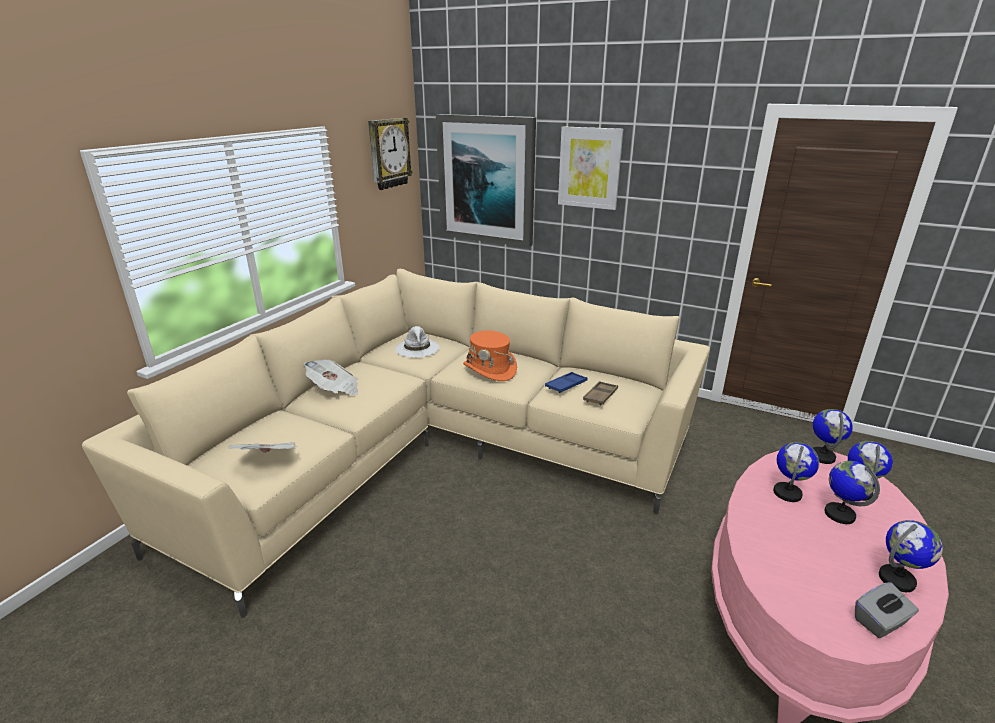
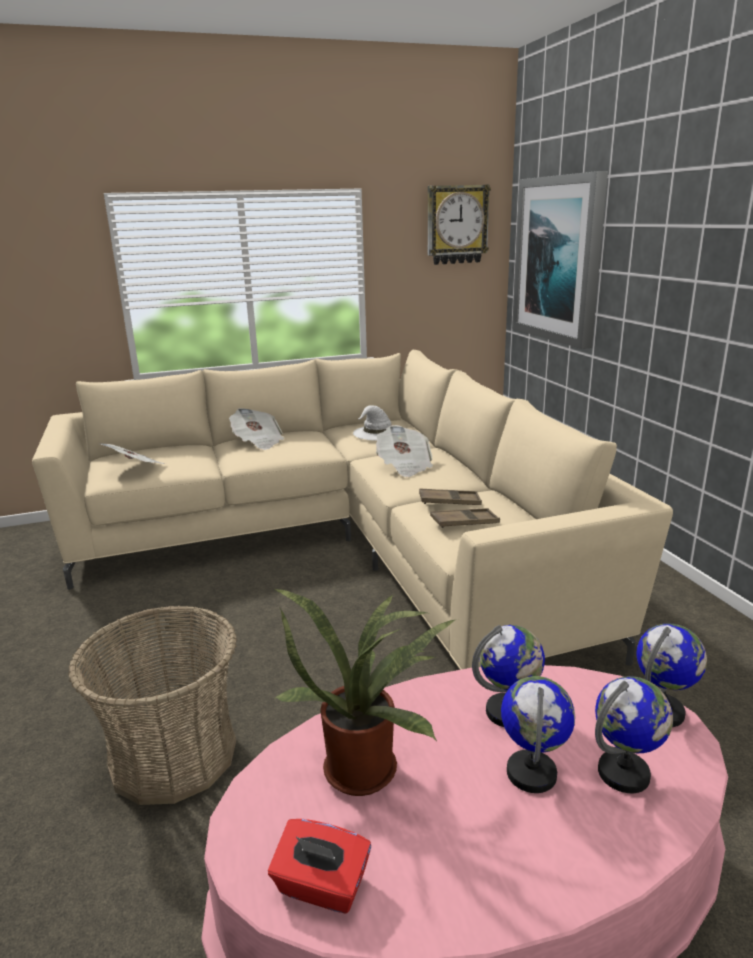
camera: 45 degrees right, 5 degrees down
(490, 369) = (404, 466): orange hat -> newspaper
(565, 662) = (173, 755): none -> basket
(566, 385) = (449, 501): blue tray -> brown tray
(589, 168) = (655, 238): picture -> none
(795, 559) = (365, 765): none -> potted plant
(880, 622) = (321, 886): grey tissue box -> red tissue box
(897, 580) = (446, 879): globe -> none

